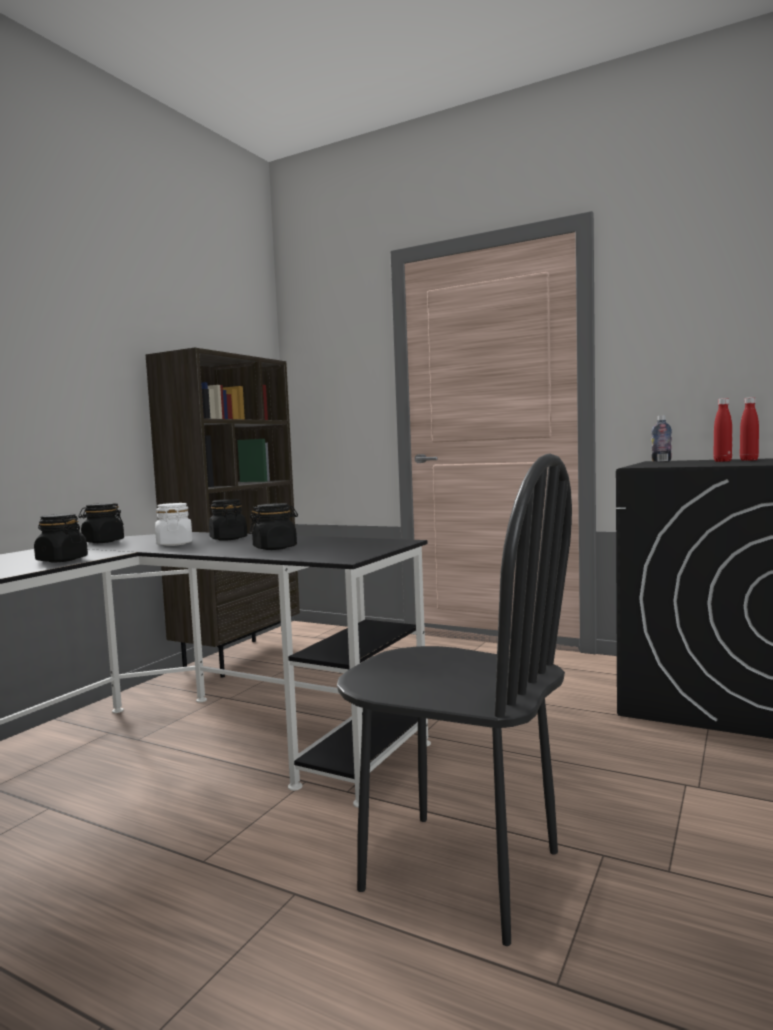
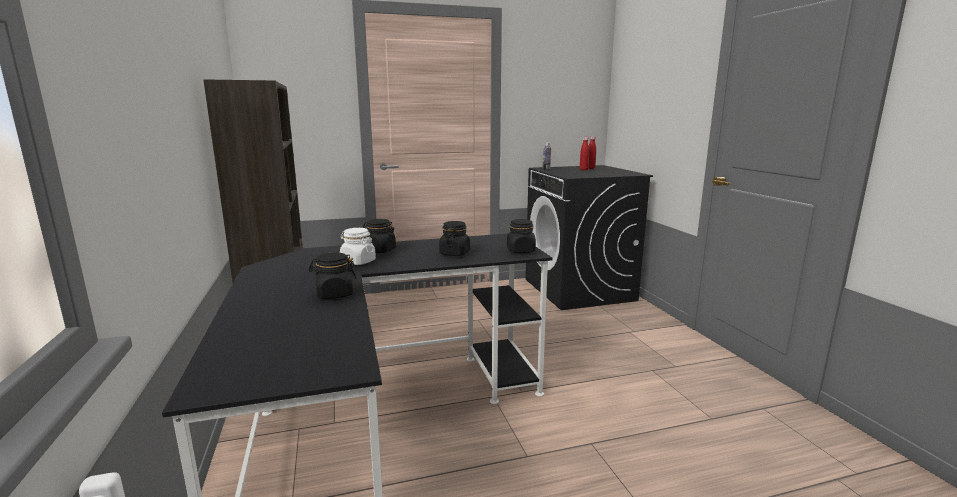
camera: 45 degrees left, 10 degrees up
(103, 541) = (272, 270): black jar -> black jar (521, 251)
(460, 871) = (625, 400): black chair -> none

